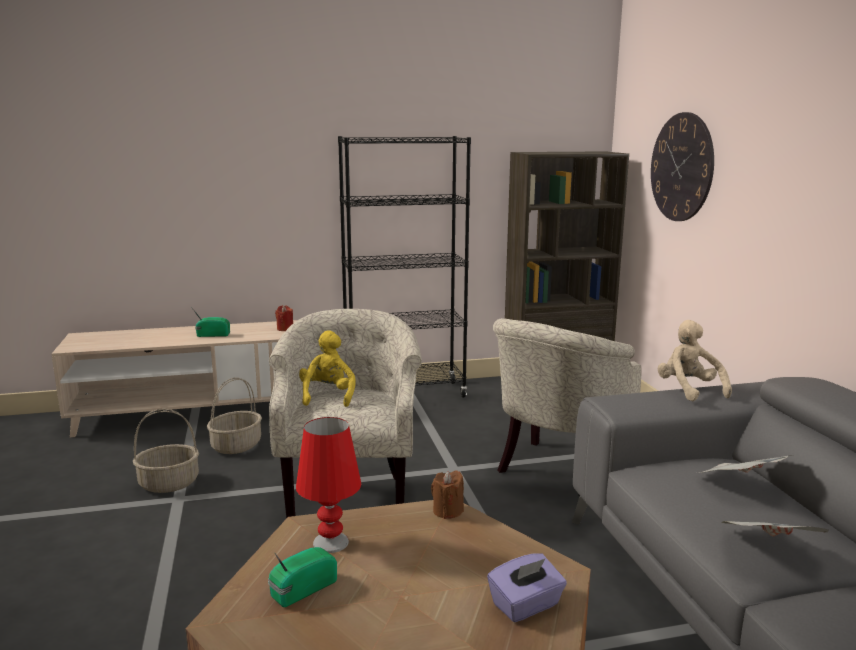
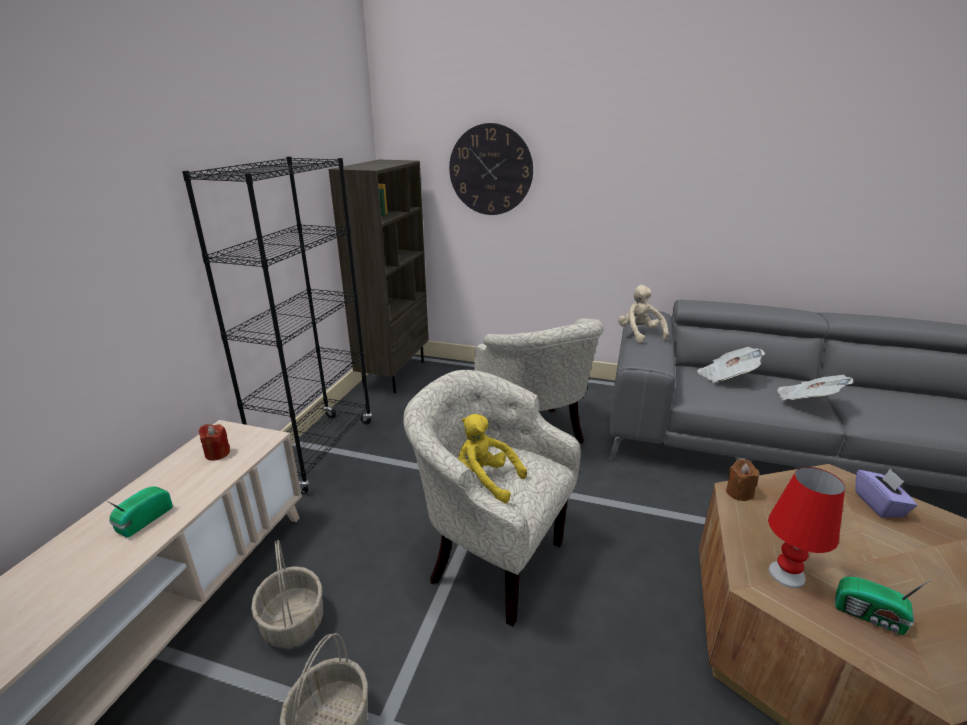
camera: 60 degrees left, 10 degrees up
(301, 589) = (871, 616): radio -> radio turned 45 degrees counterclockwise
(688, 390) = (639, 334): beige plush toy -> beige plush toy turned 60 degrees clockwise

